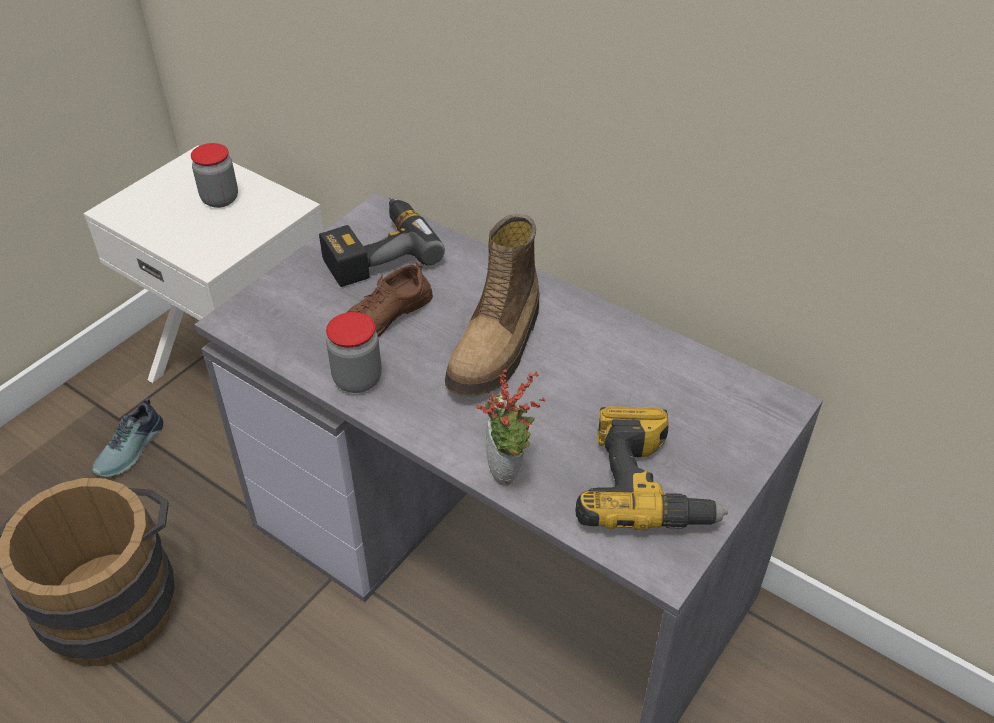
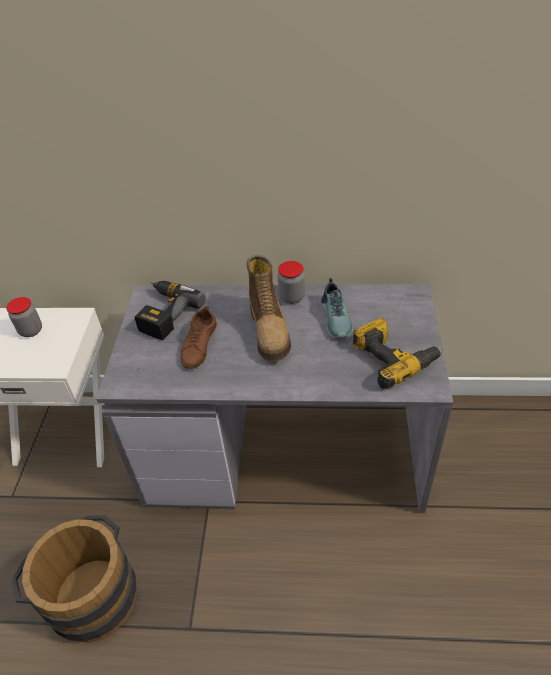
camera: 30 degrees left, 0 degrees up
(132, 450) = (35, 508): shoe -> shoe (337, 318)
(357, 379) = (215, 380): jar -> jar (292, 297)
(509, 471) = (328, 384): potted plant -> none

